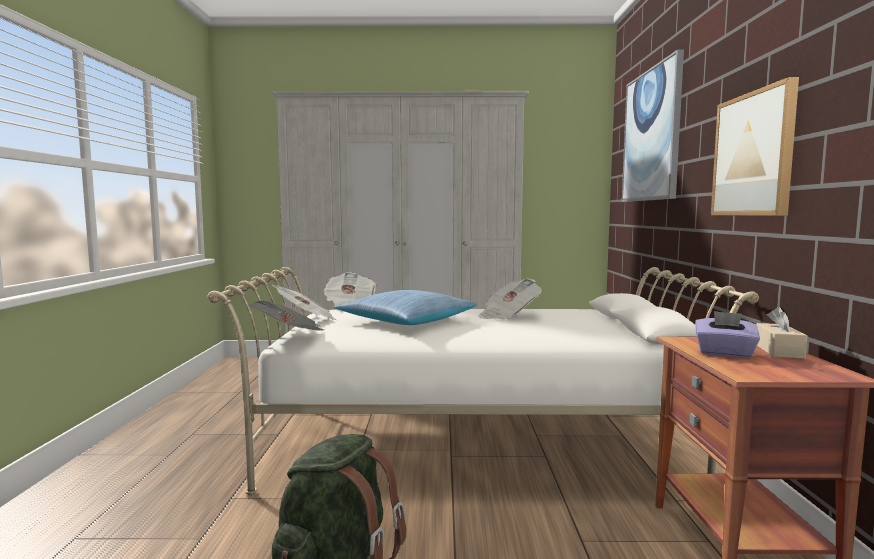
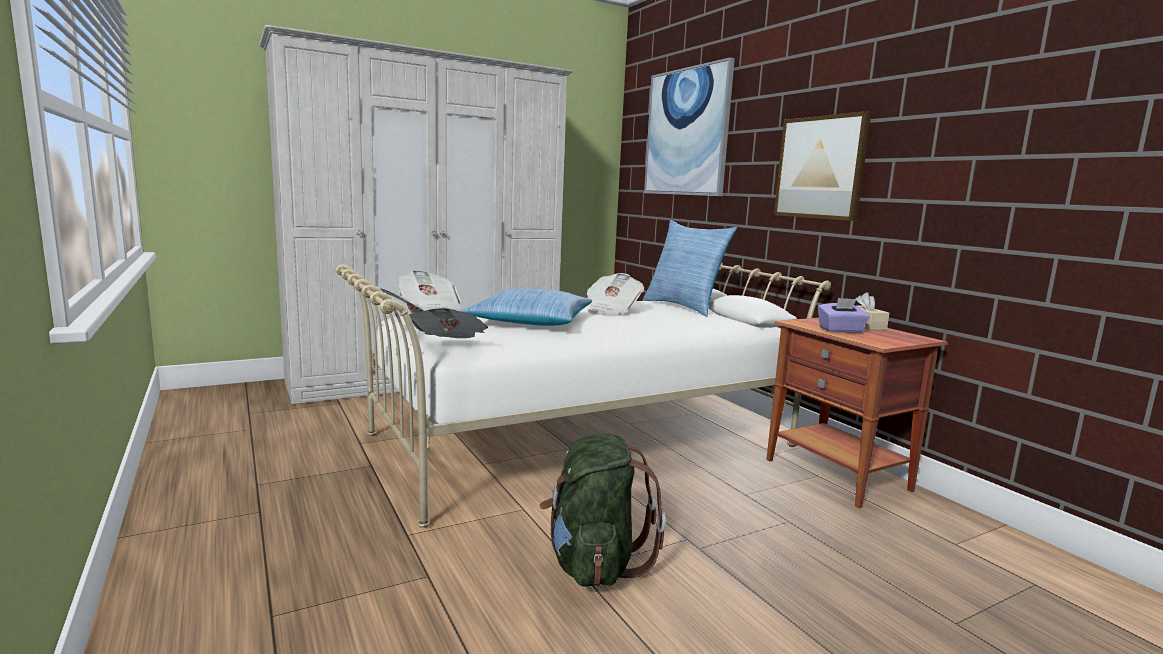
camera: 30 degrees left, 5 degrees up
(601, 317) = (684, 307): none -> pillow

